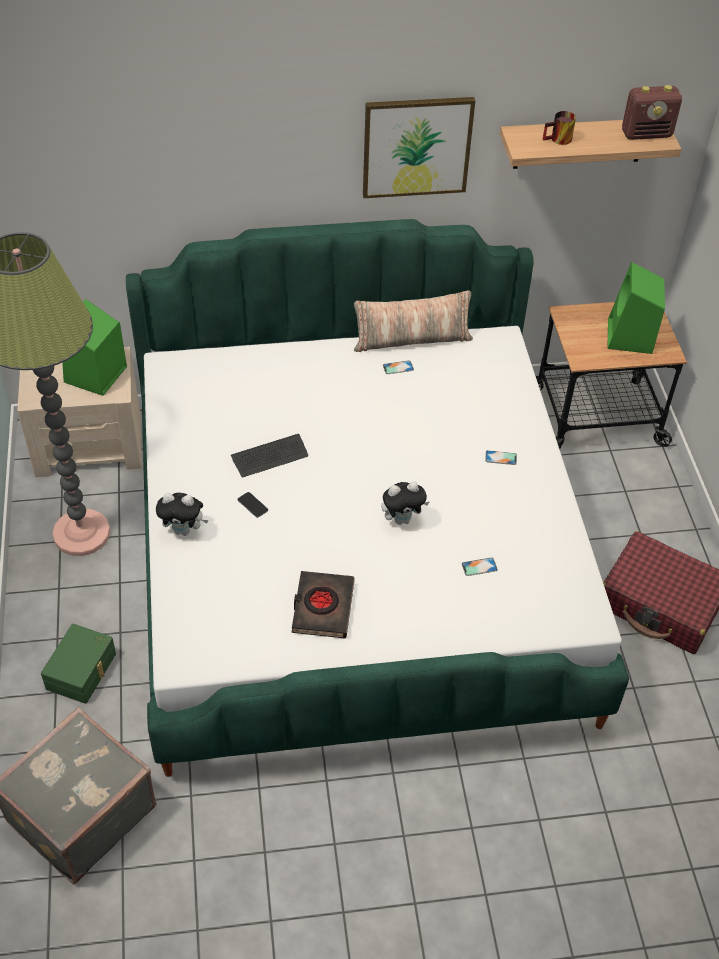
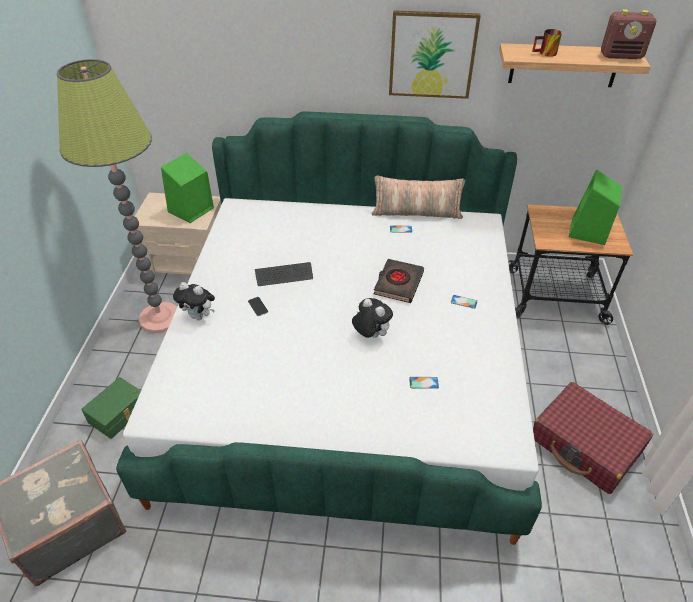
camera: 15 degrees right, 5 degrees down
(322, 608) = (282, 393): black book -> black book (398, 283)
(402, 519) = (370, 335): plush toy -> plush toy turned 135 degrees counterclockwise

